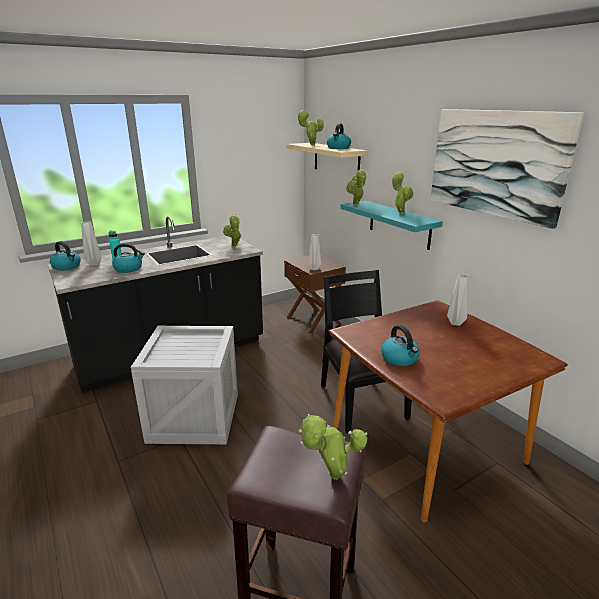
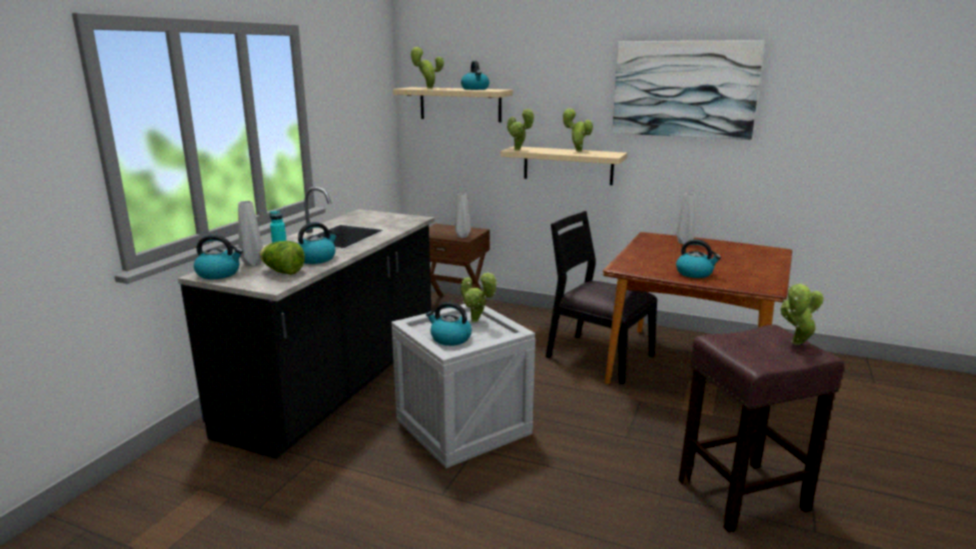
camera: 35 degrees left, 5 degrees down
(93, 274) = (283, 272): none -> lettuce
(170, 351) = (450, 338): none -> kettle
(234, 246) = (391, 219): potted plant -> potted plant (477, 321)
(399, 224) = (568, 165): turquoise shelf -> beige shelf

